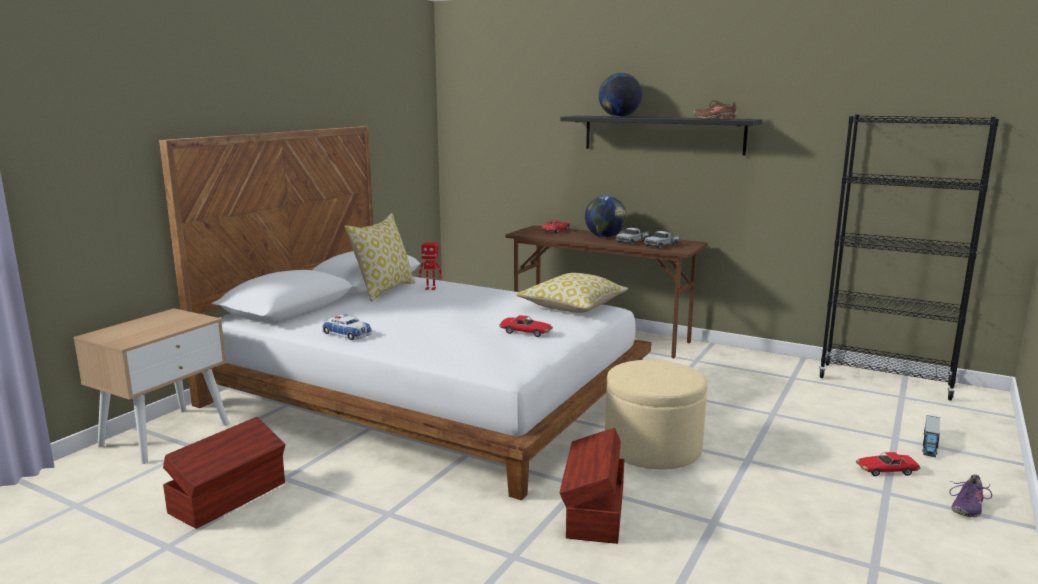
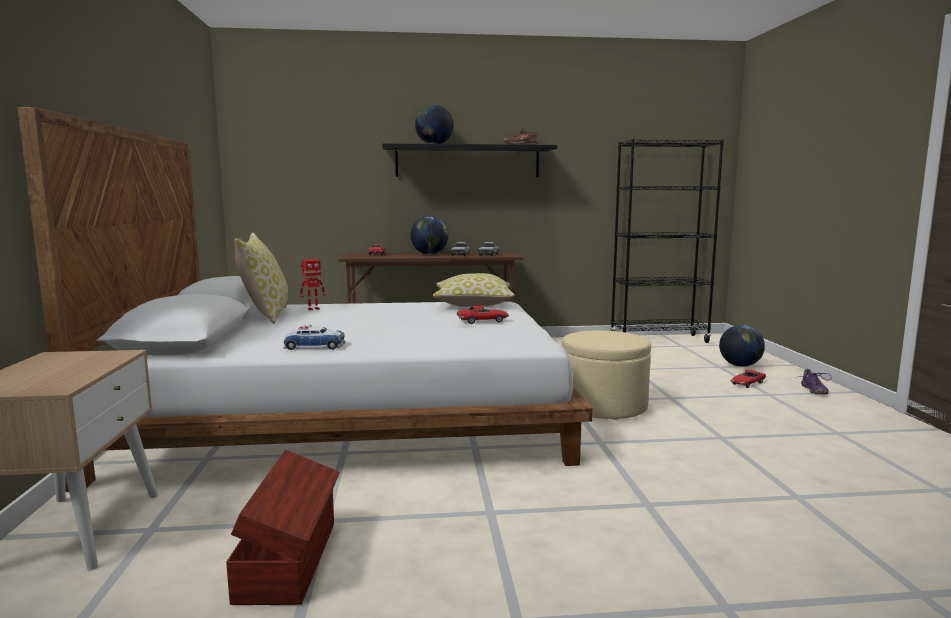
camera: 35 degrees left, 5 degrees down
(594, 511) = (642, 455): brown storage box -> none
(930, 444) = (740, 365): toy truck -> globe

